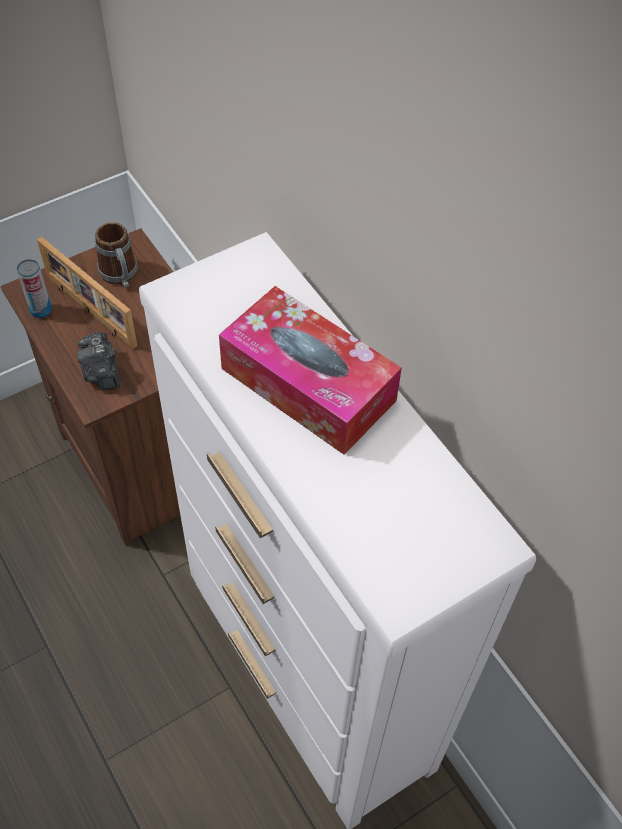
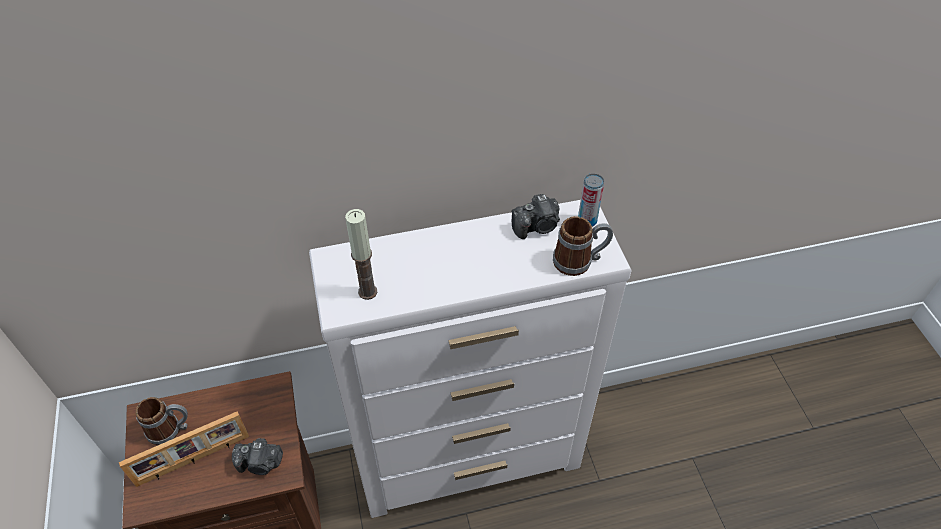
camera: 70 degrees left, 5 degrees down
(41, 310) = (170, 498): can -> can (587, 221)
(215, 311) = (367, 292): none -> candle
(308, 384) = (448, 259): tissue box -> none
(374, 560) = (579, 261): none -> mug
(423, 482) = (537, 227): none -> camera

